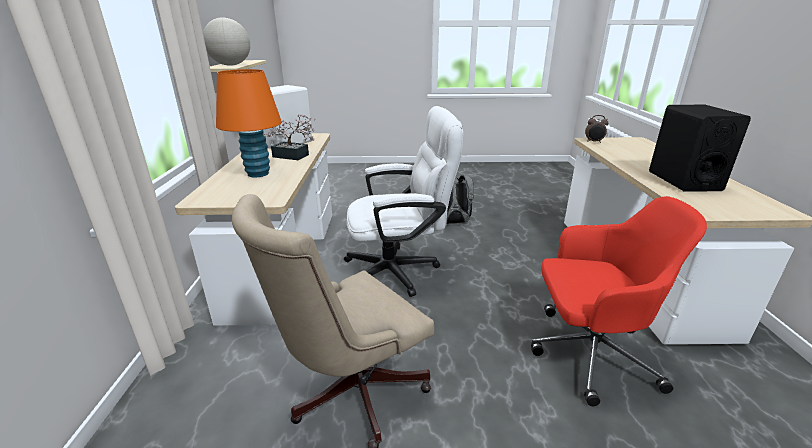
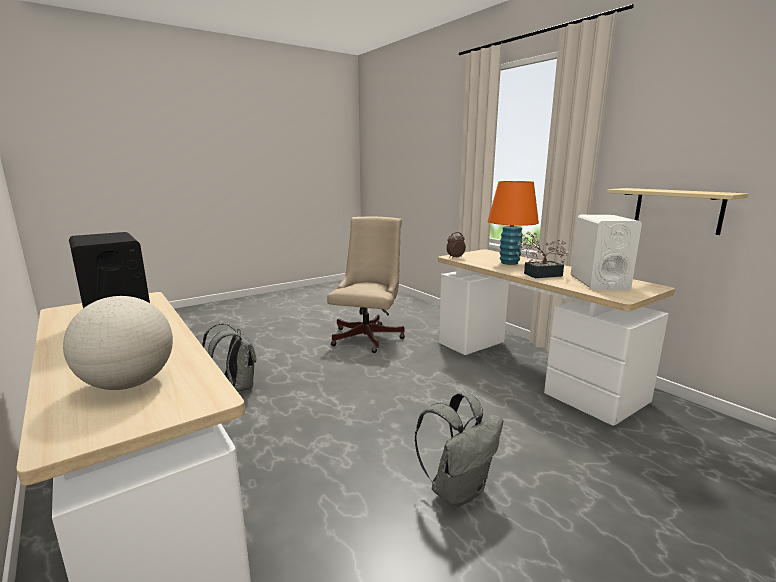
camera: 145 degrees right, 10 degrees down
(231, 65) = (645, 189): globe -> globe (128, 384)
(400, 270) = (427, 393): white office chair -> none
(588, 353) = (236, 387): red office chair -> grey backpack
(593, 142) = (201, 392): alarm clock -> alarm clock (455, 258)

